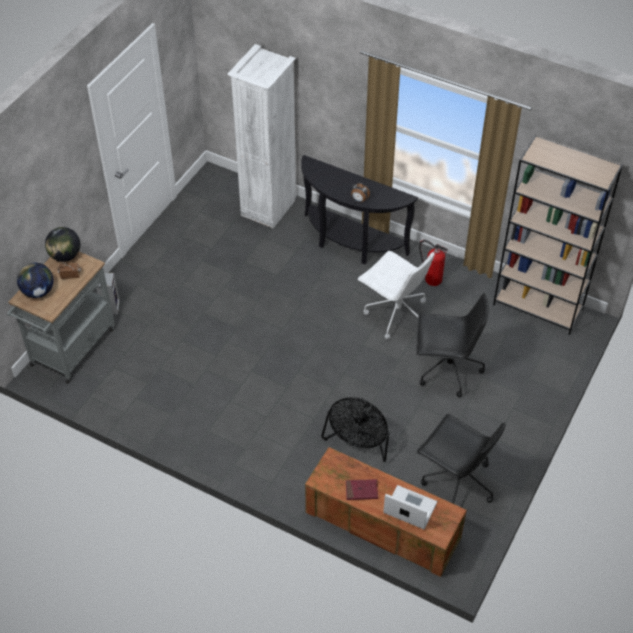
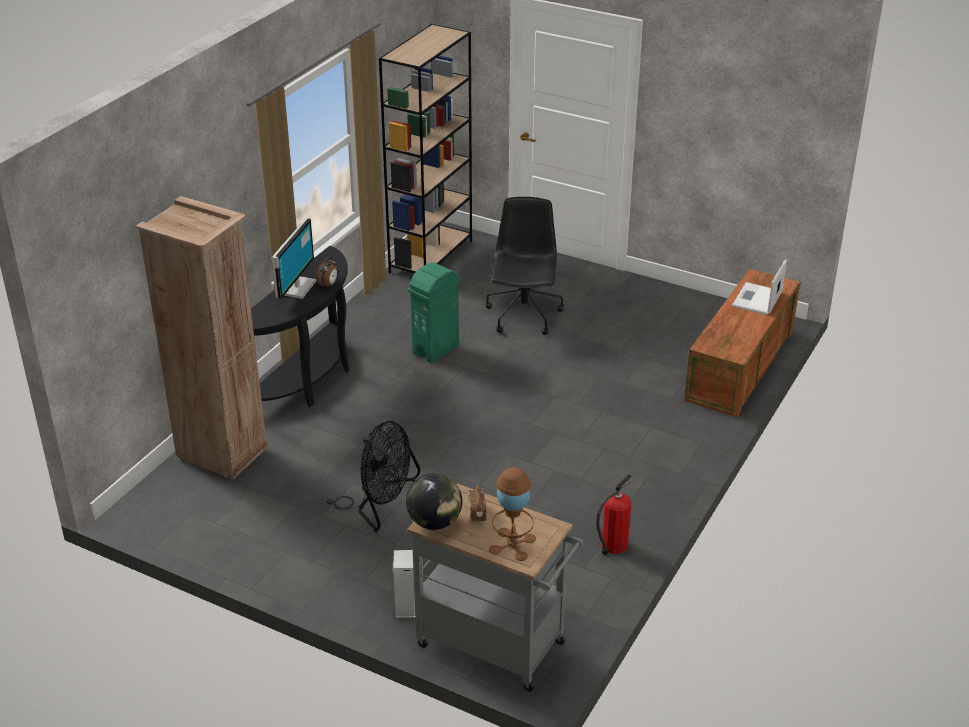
camera: 90 degrees left, 15 degrees down
(38, 292) = (512, 544): globe -> brown table lamp
(268, 208) = (223, 452): white cabinet -> brown cabinet
(355, 183) = (295, 287): none -> monitor
(357, 439) = (629, 380): black fan -> black fan (378, 503)
(361, 490) = (744, 328): red book -> none
(394, 314) = (436, 350): white office chair -> green trash can
(431, 278) = (380, 322): fire extinguisher -> fire extinguisher (613, 546)
(455, 482) = (675, 318): black office chair -> none

